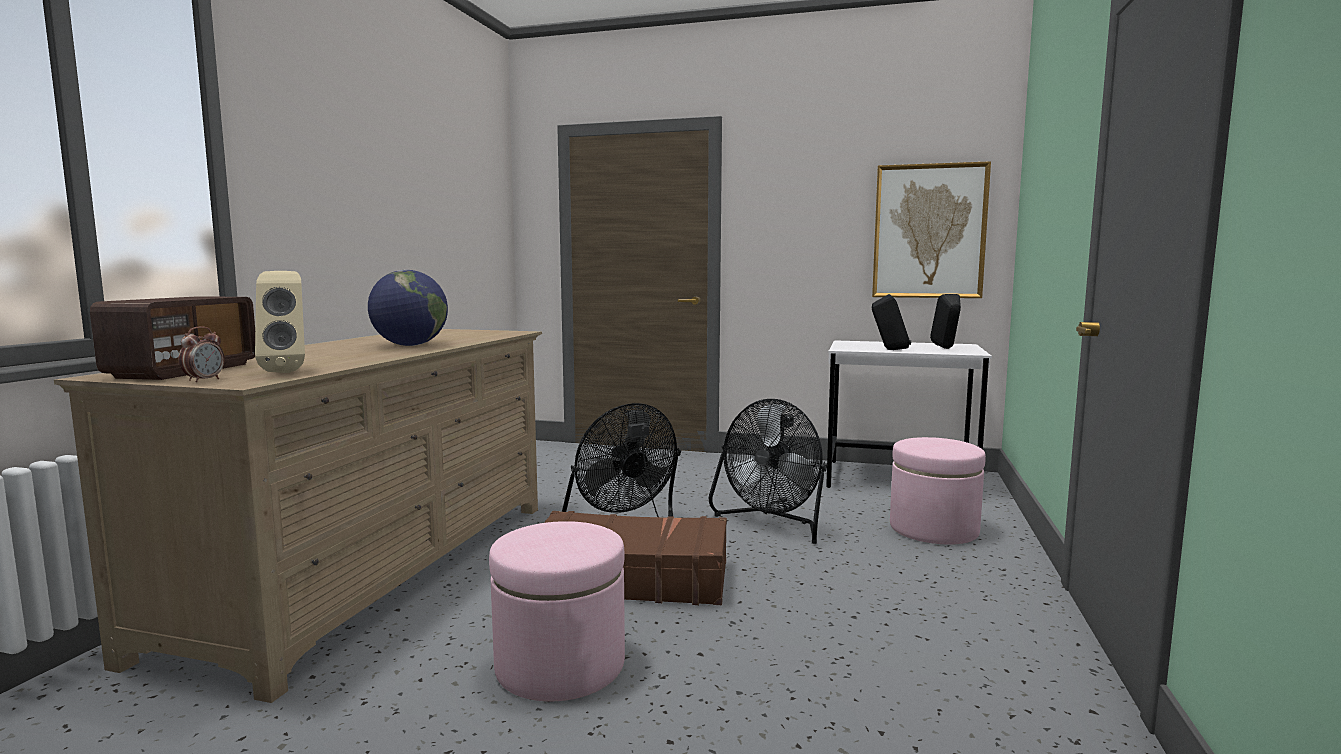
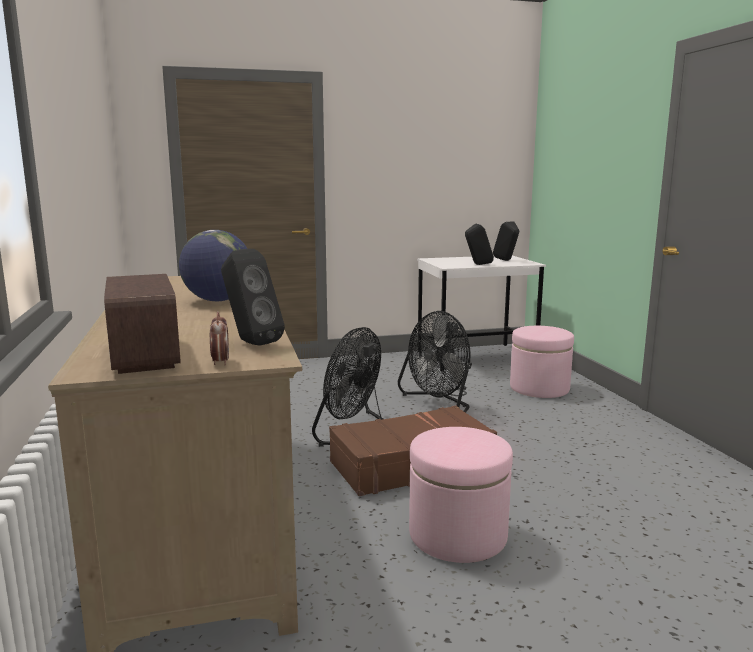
camera: 30 degrees left, 5 degrees up
(287, 372) = (250, 343): beige speaker -> black speaker
(772, 521) = (441, 403): black fan -> black fan turned 45 degrees clockwise
(929, 231) = (479, 174): picture -> none

